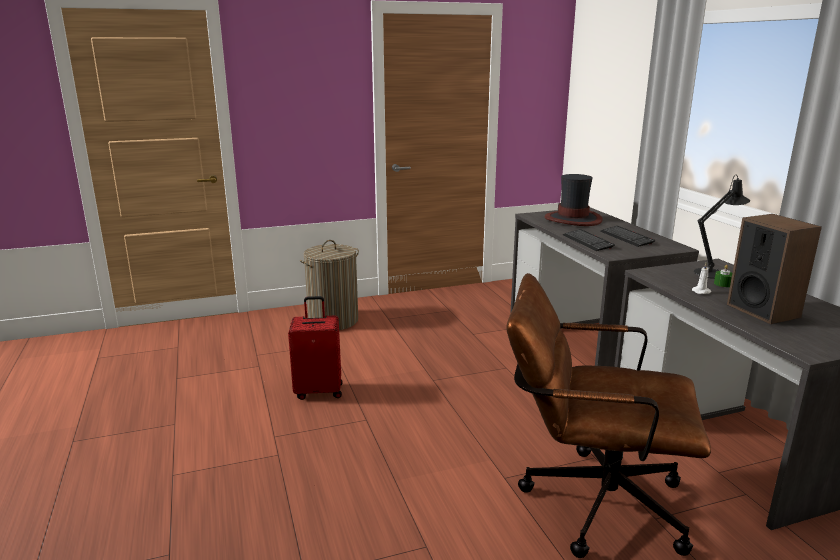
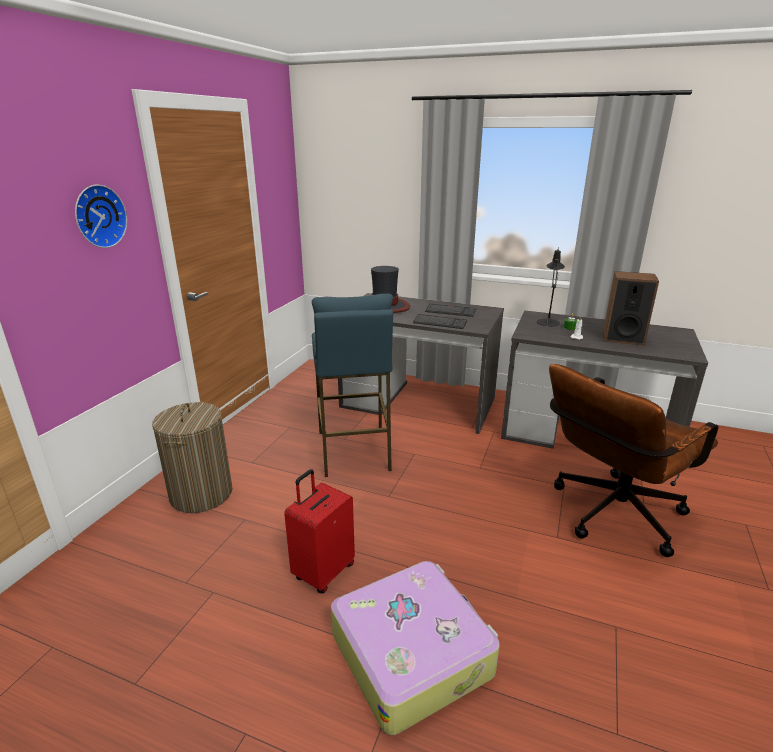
camera: 50 degrees left, 5 degrees up
(287, 454) = (412, 652): none -> suitcase
(319, 90) = (98, 216): none -> wall clock
(464, 343) = (353, 450): none -> blue stool

